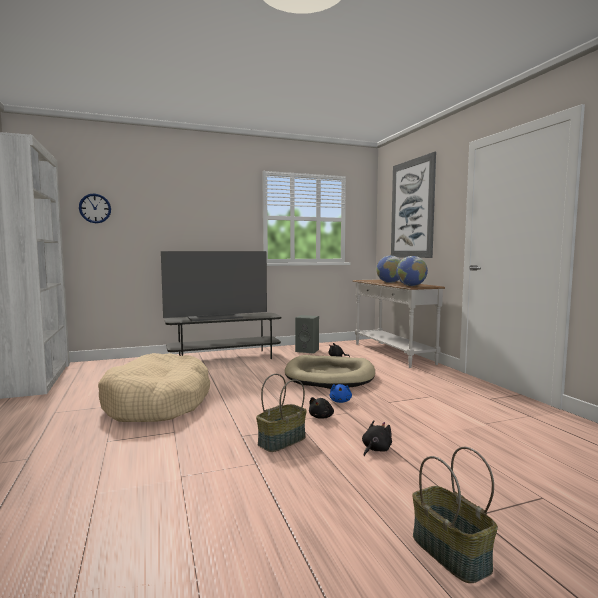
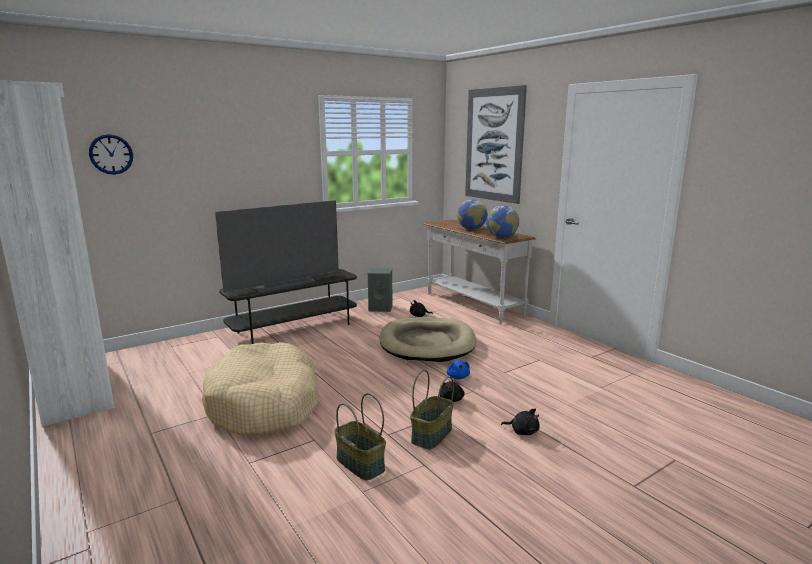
camera: 15 degrees left, 10 degrees up
(375, 449) = (522, 431): black plush toy -> black plush toy turned 90 degrees clockwise
(449, 552) = (630, 523): basket -> basket (359, 464)

